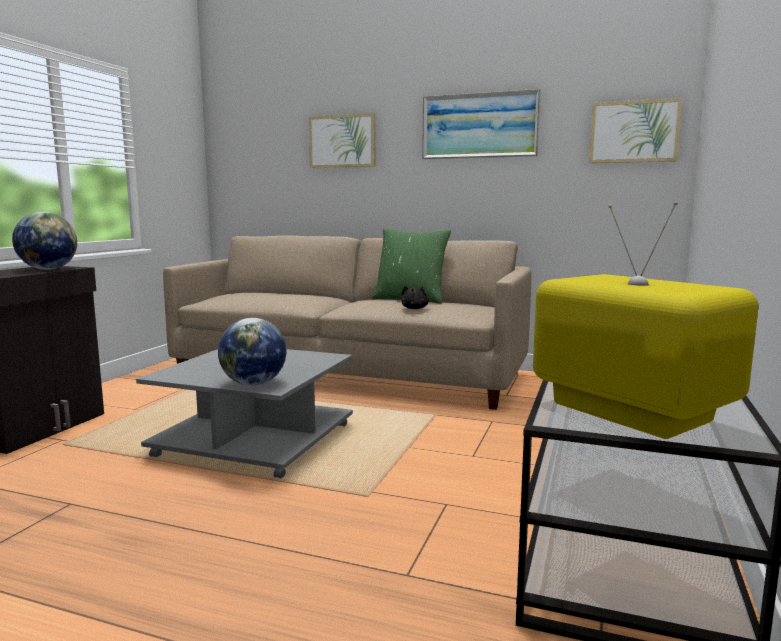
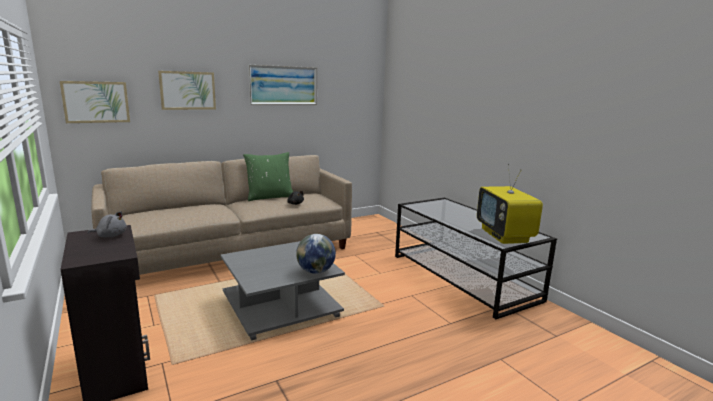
camera: 50 degrees left, 5 degrees up
(48, 269) = (110, 236): globe -> grey plush toy
(626, 412) = (505, 236): television -> television turned 105 degrees counterclockwise
(634, 132) = (359, 93): picture -> picture (96, 102)

